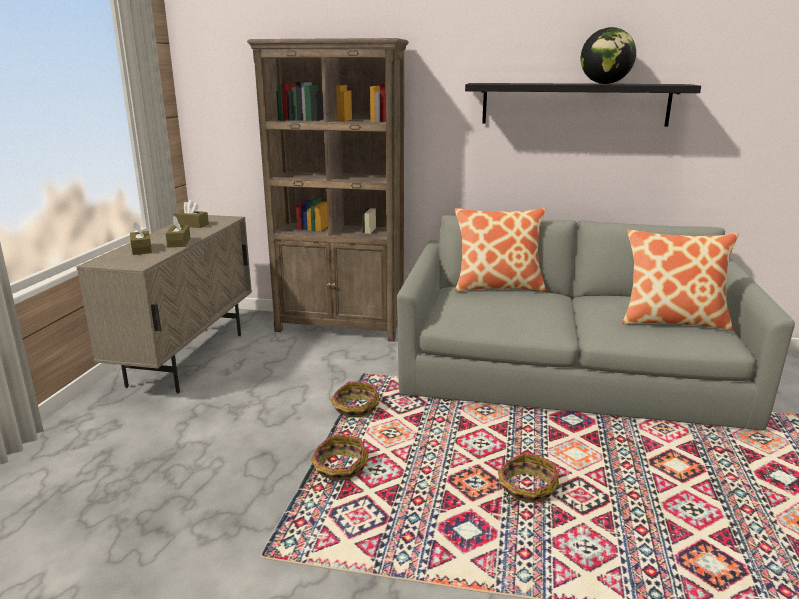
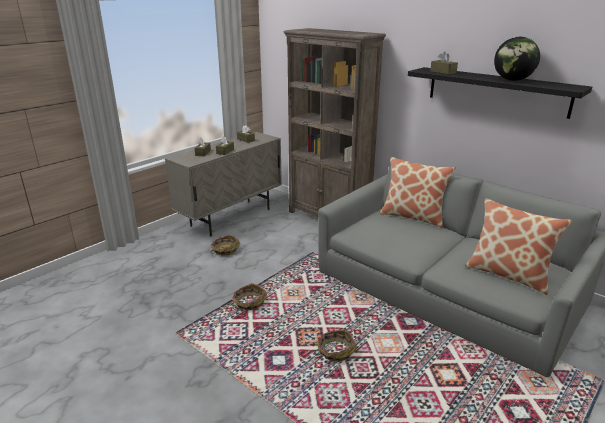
camera: 30 degrees right, 5 degrees up
(355, 408) = (288, 272): basket -> basket (225, 250)
(509, 83) = (443, 72): none -> brown tissue box

